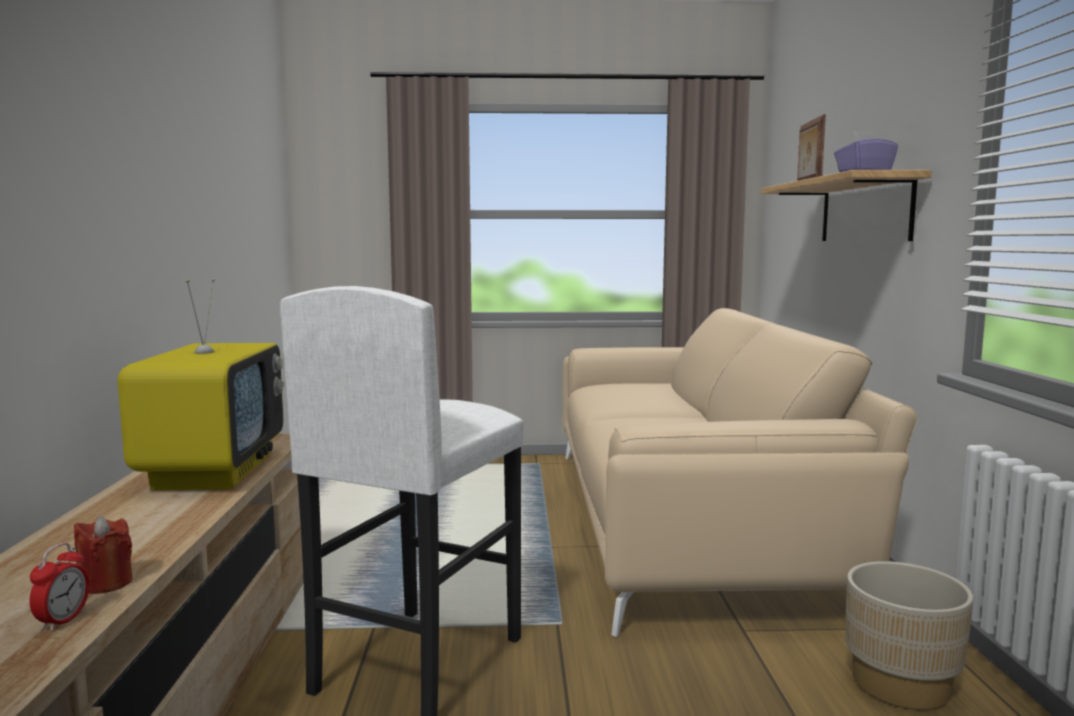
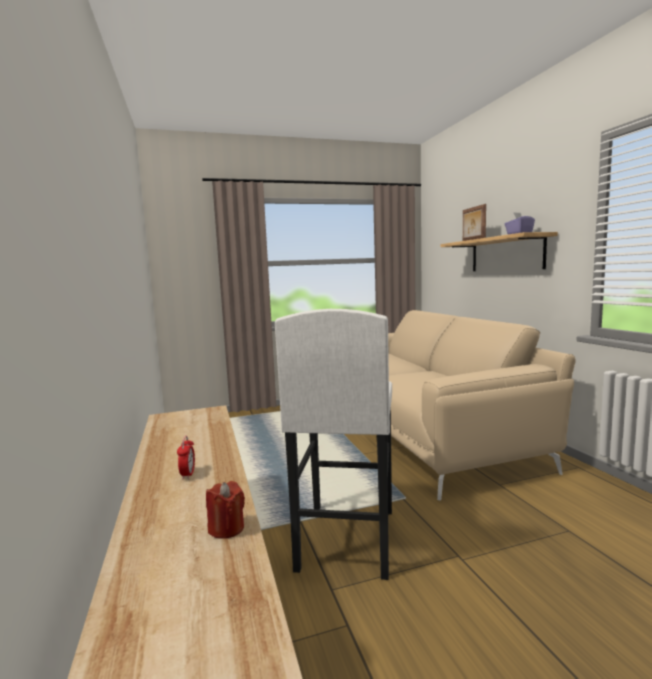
camera: 15 degrees left, 0 degrees up
(63, 621) = (232, 563): alarm clock -> alarm clock (188, 474)
(213, 471) = (197, 437): television -> none
(901, 684) = (594, 499): beige planter -> none

